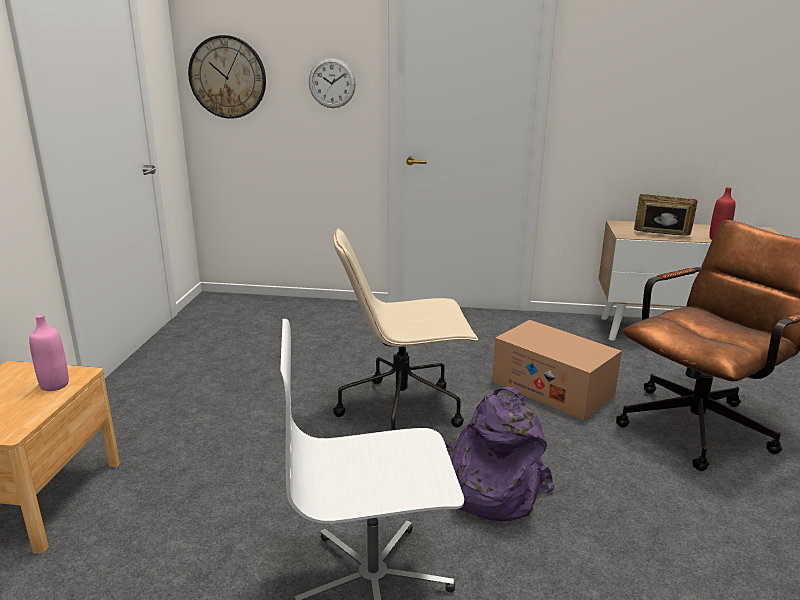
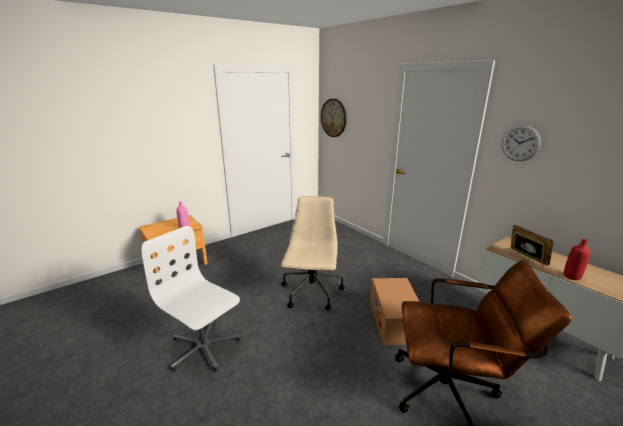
camera: 45 degrees right, 0 degrees up
(332, 83) = (370, 125): wall clock -> wall clock (520, 143)
(403, 410) = (312, 293): beige office chair -> beige office chair turned 60 degrees clockwise
(489, 488) = (290, 345): purple backpack -> none

